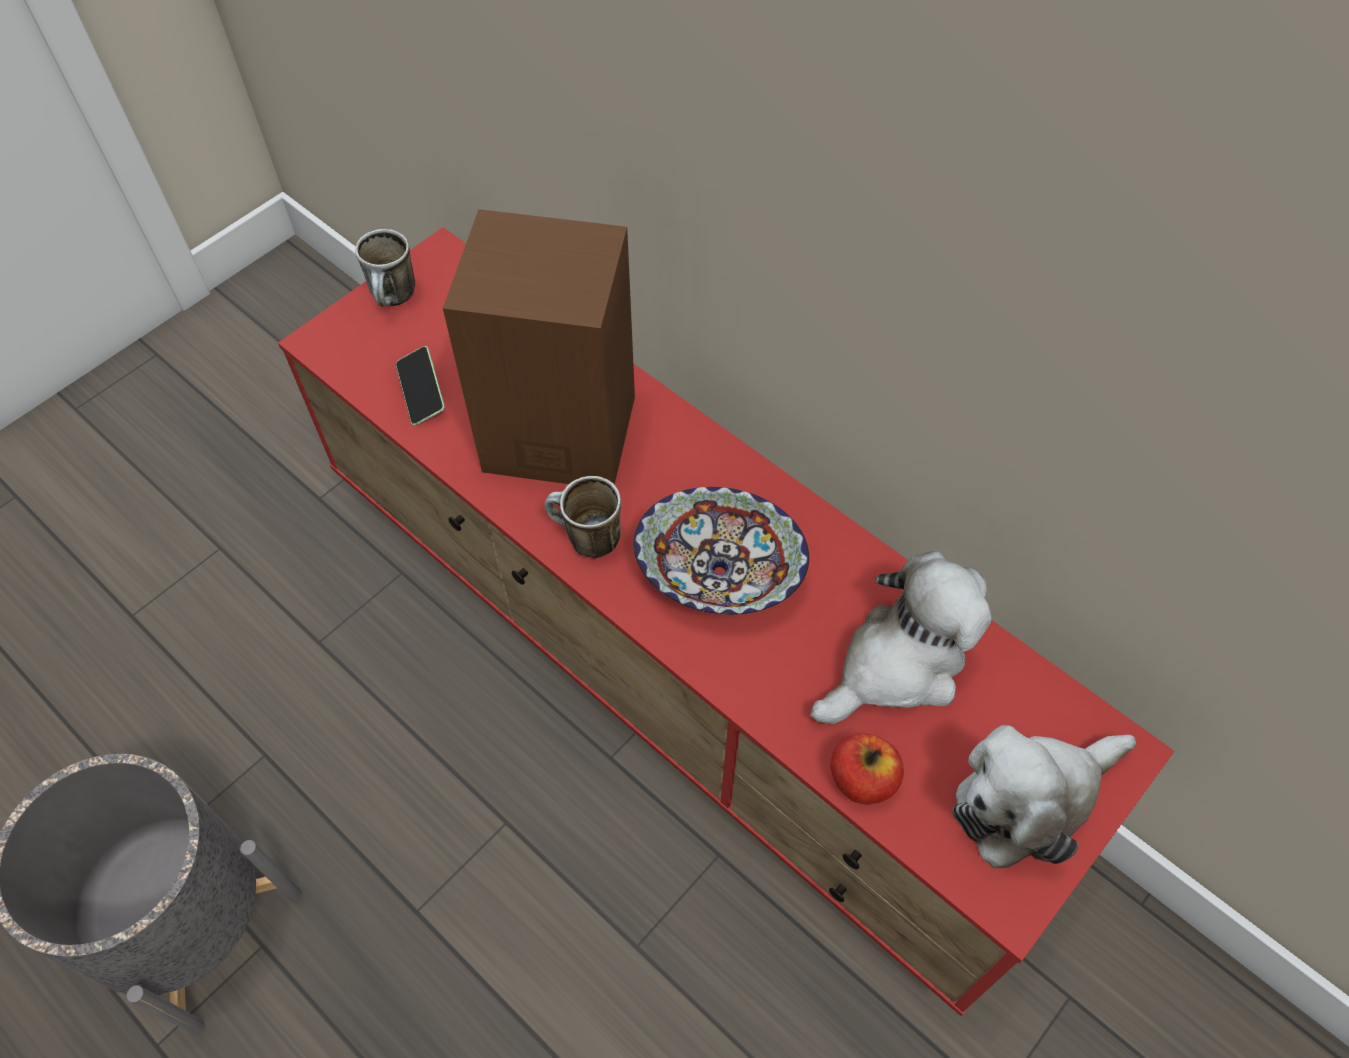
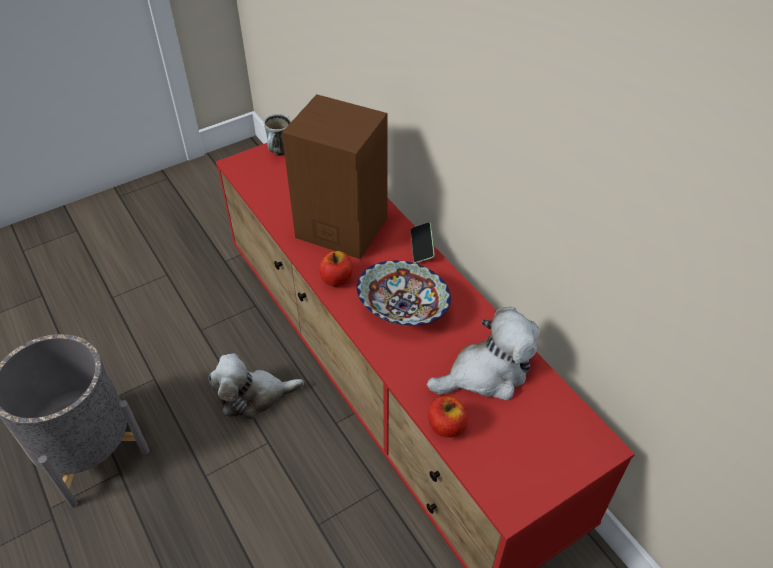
camera: 15 degrees right, 10 degrees down
(422, 393) = (278, 196): phone -> phone (421, 247)
(585, 540) = (337, 279): mug -> apple
(1028, 799) = (538, 458): plush toy -> plush toy (254, 396)

